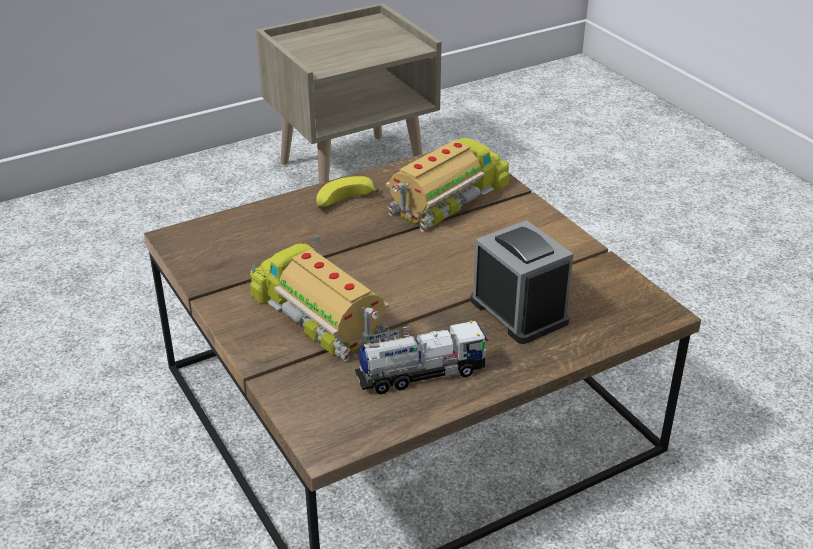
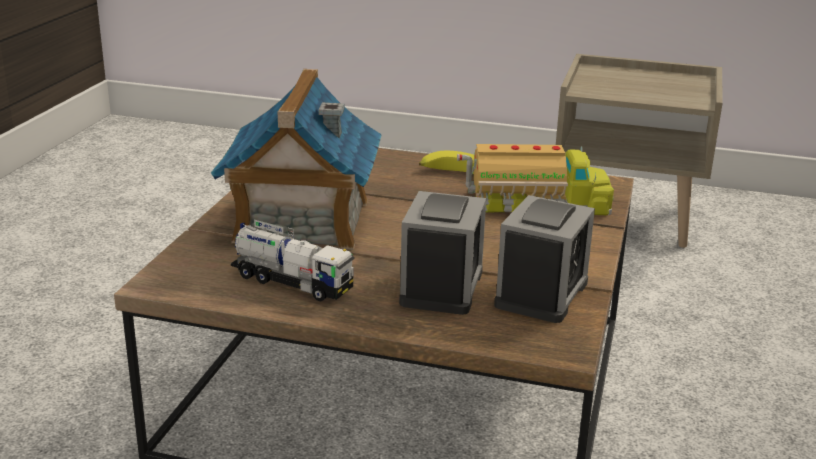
camera: 45 degrees right, 10 degrees down
(321, 314) = (301, 221): toy truck -> toy house
(580, 277) = (541, 294): none -> alarm clock

